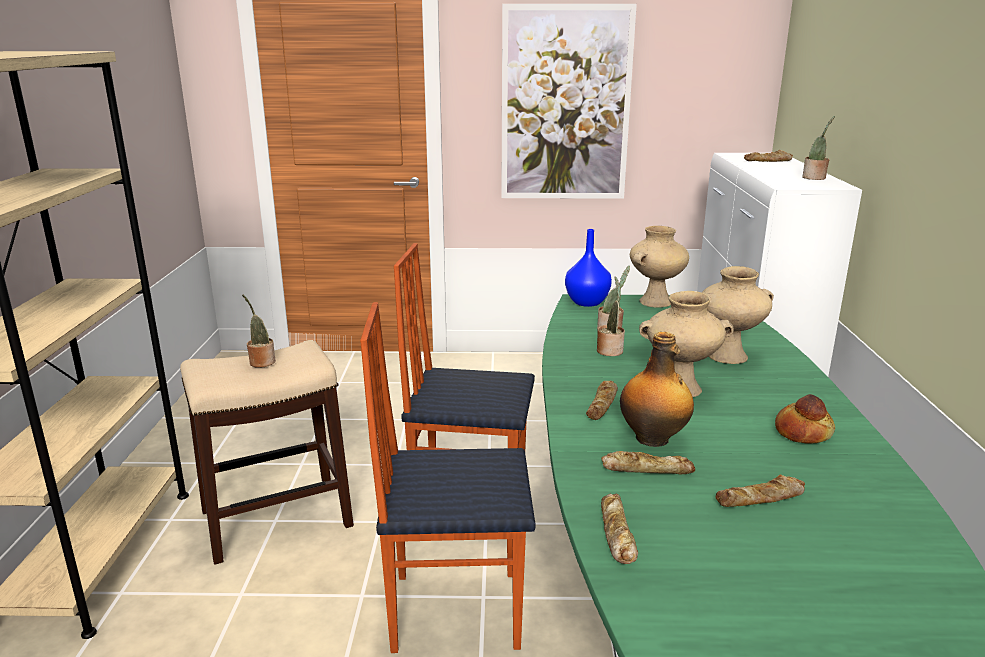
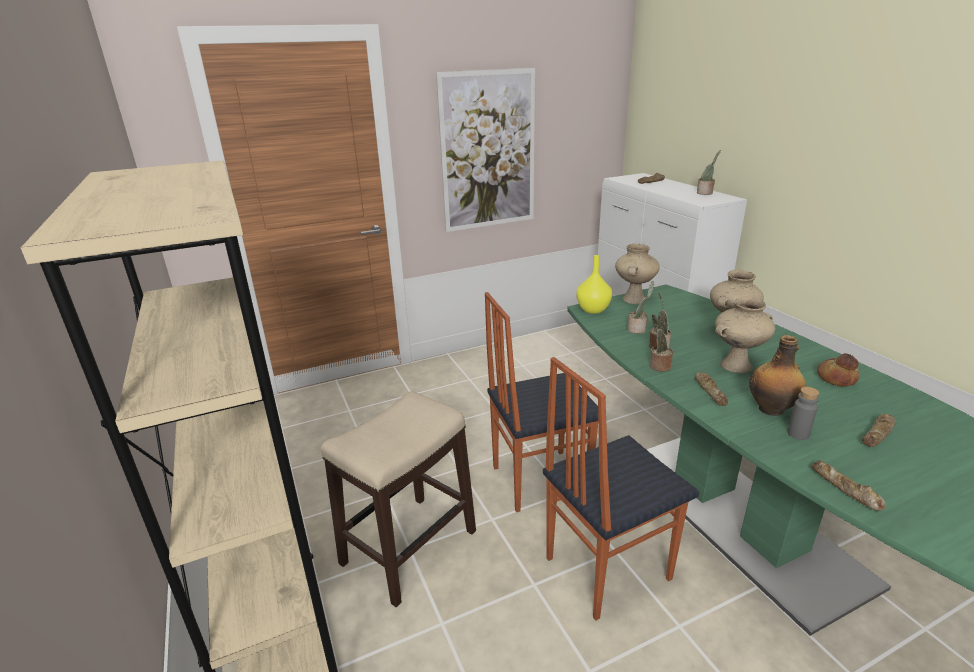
camera: 25 degrees left, 5 degrees up
(261, 362) = (395, 424): potted plant -> potted plant (658, 366)
(587, 302) = (593, 309): blue vase -> yellow vase
(646, 469) = (798, 434): bread -> grey bottle

